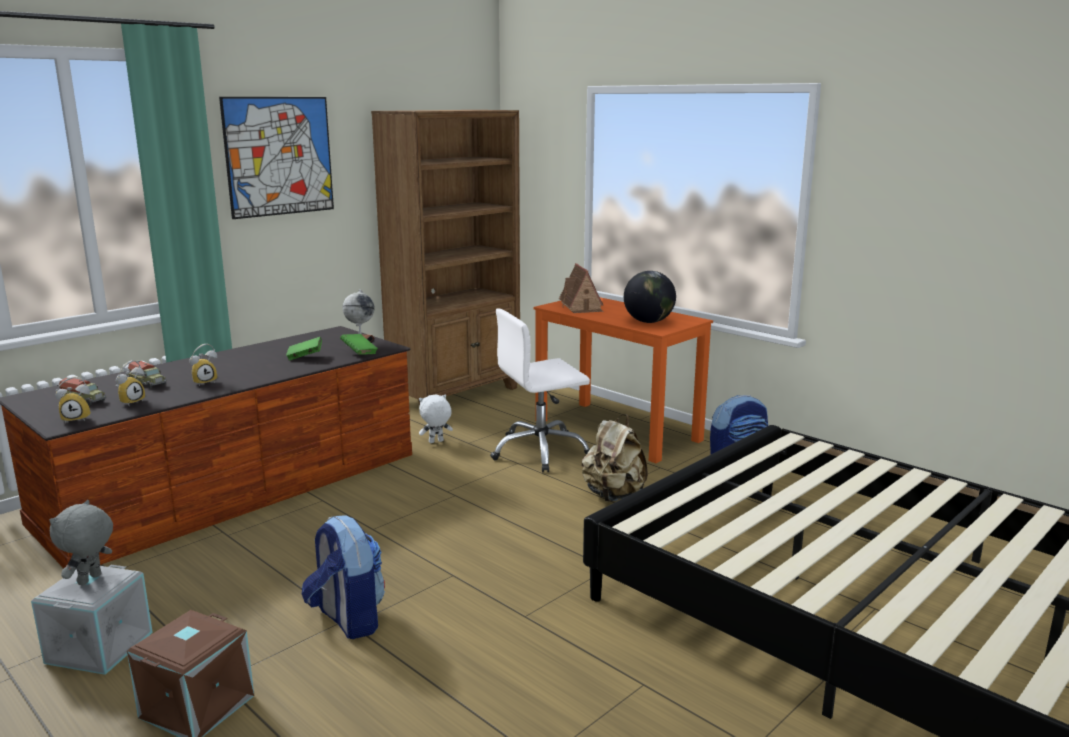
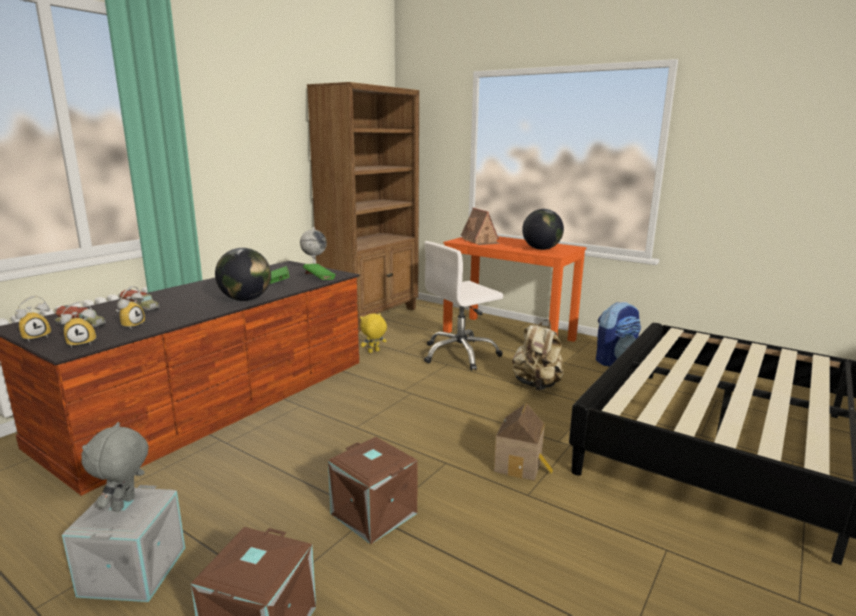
camera: 10 degrees left, 0 degrees up
(204, 382) = (195, 306): alarm clock -> alarm clock (36, 337)
(262, 376) = (245, 299): none -> globe
(279, 156) = (236, 116): picture -> none
(347, 619) = (372, 514): backpack -> brown storage box
(436, 442) = (373, 352): white plush toy -> yellow plush toy
(536, 585) = (521, 465): none -> toy house

